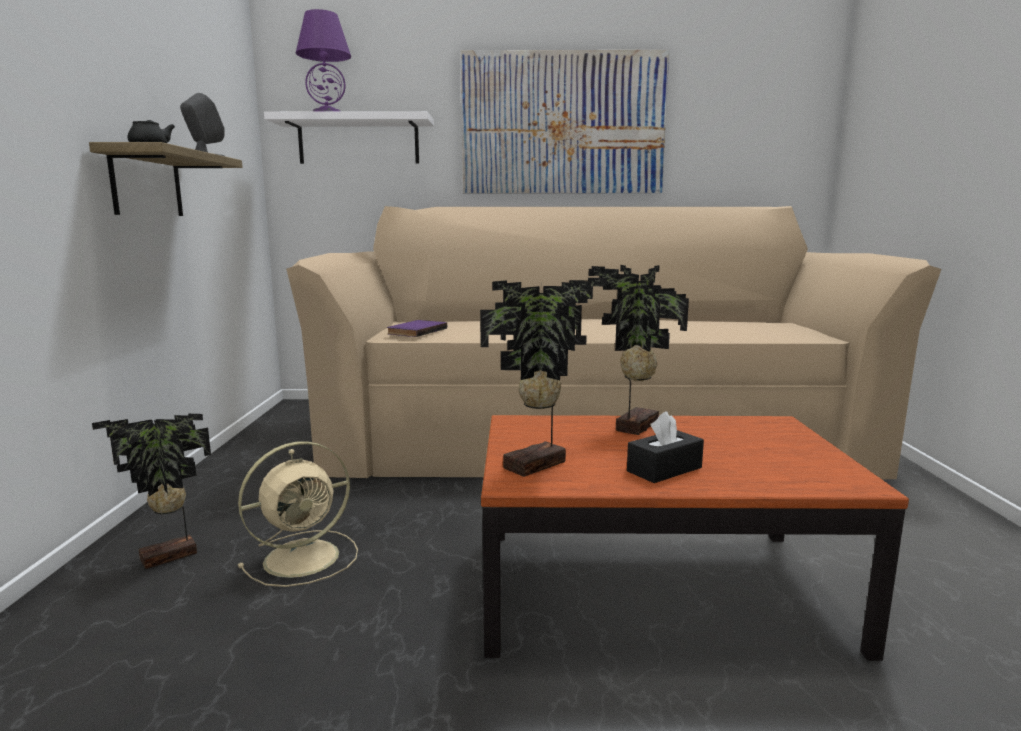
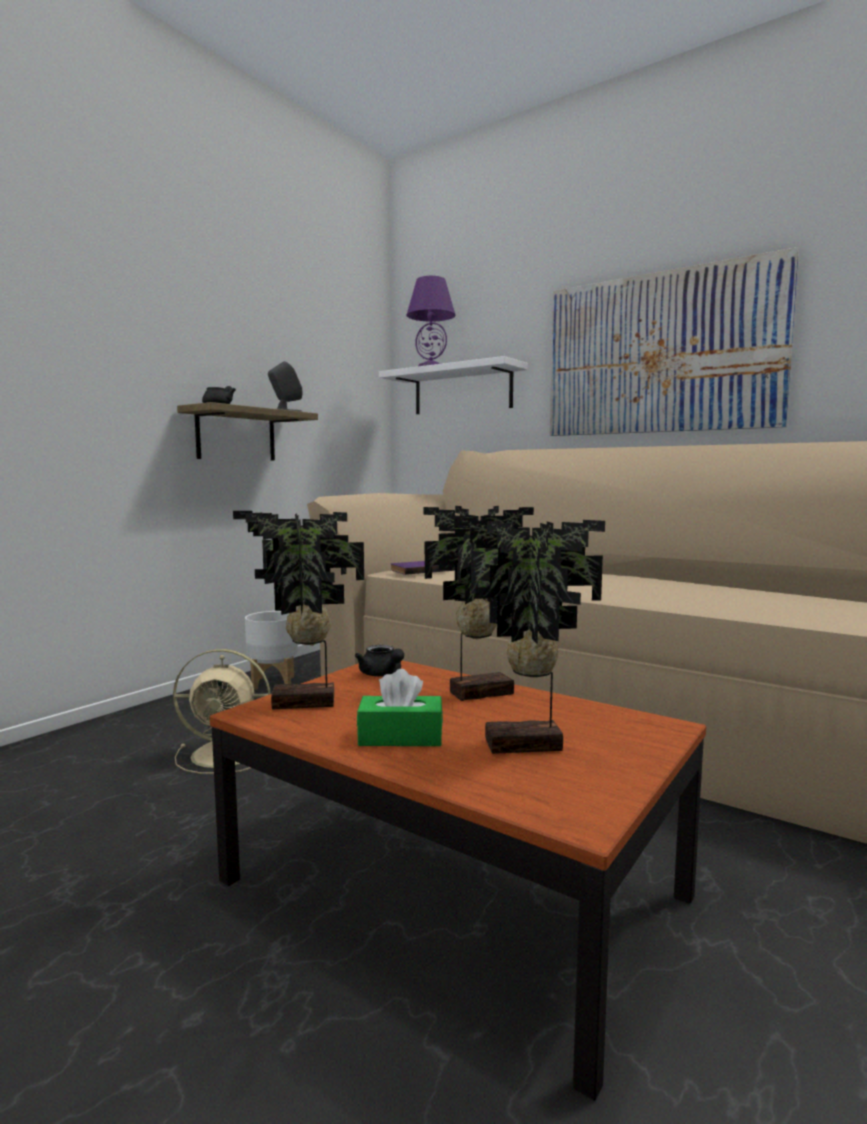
camera: 35 degrees right, 5 degrees down
(171, 558) = (159, 727): potted plant -> potted plant (526, 747)
(236, 478) = (273, 682): none -> white planter
(536, 429) = (382, 675): none -> black teapot
(664, 469) = (400, 737): black tissue box -> green tissue box

